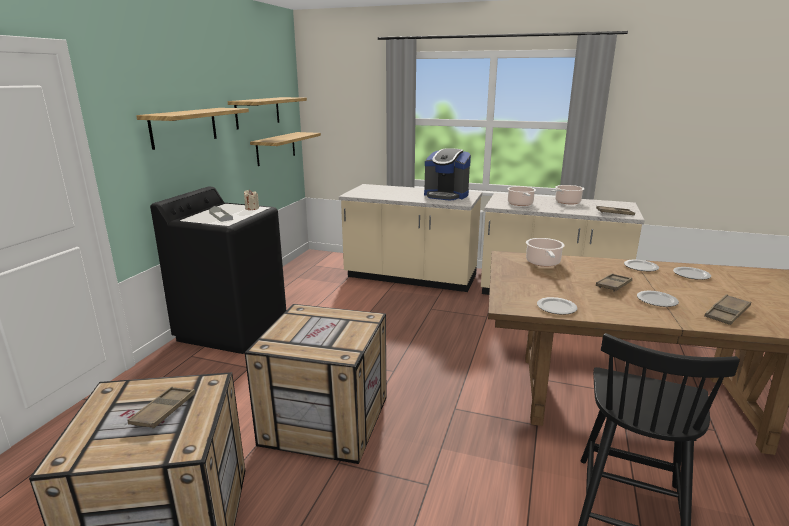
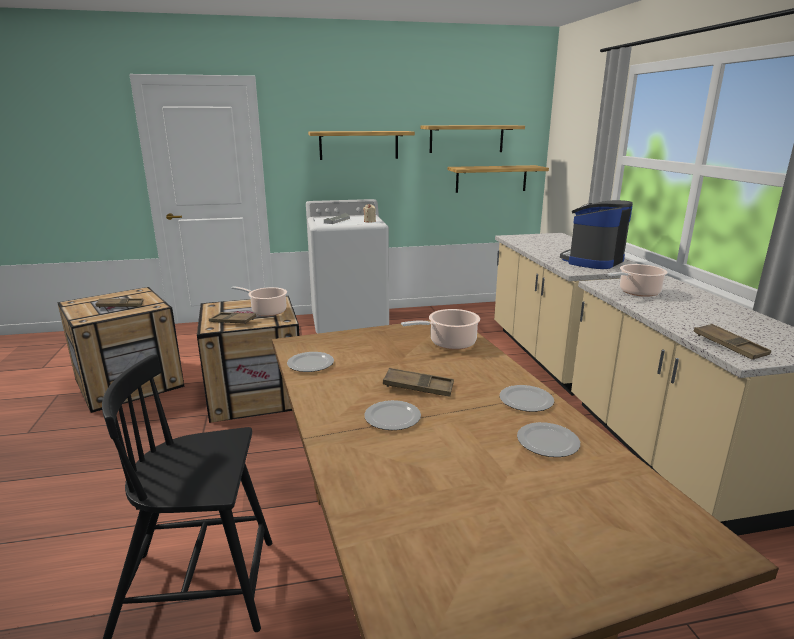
camera: 60 degrees right, 0 degrees up
(233, 329) = (349, 324): black washing machine -> white washing machine
(446, 195) = (592, 261): coffee machine -> coffee machine turned 45 degrees clockwise
(566, 202) = (718, 312): cooking pot -> cooking pot (267, 311)
(727, 313) = (393, 473): brown tray -> brown tray (233, 321)

